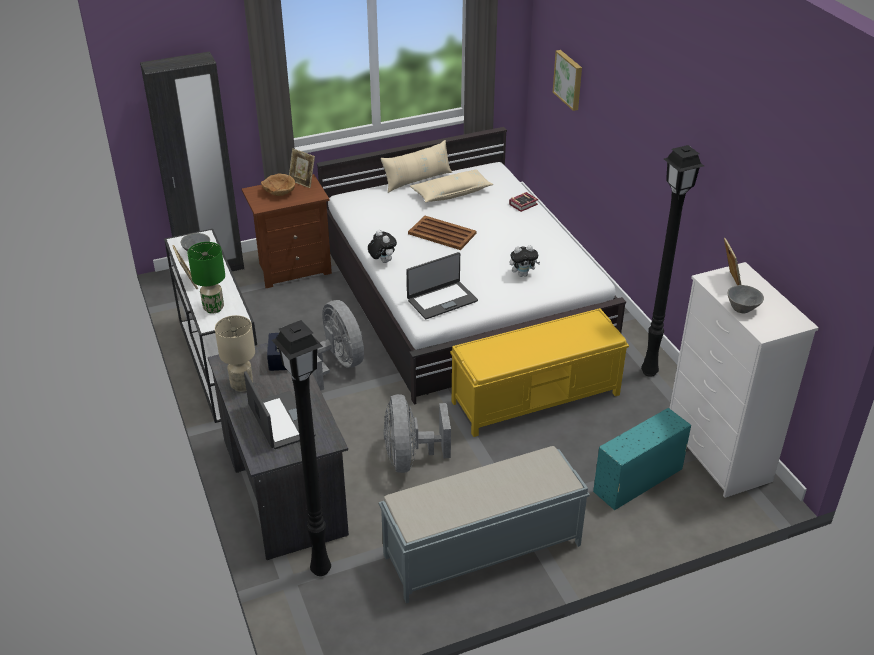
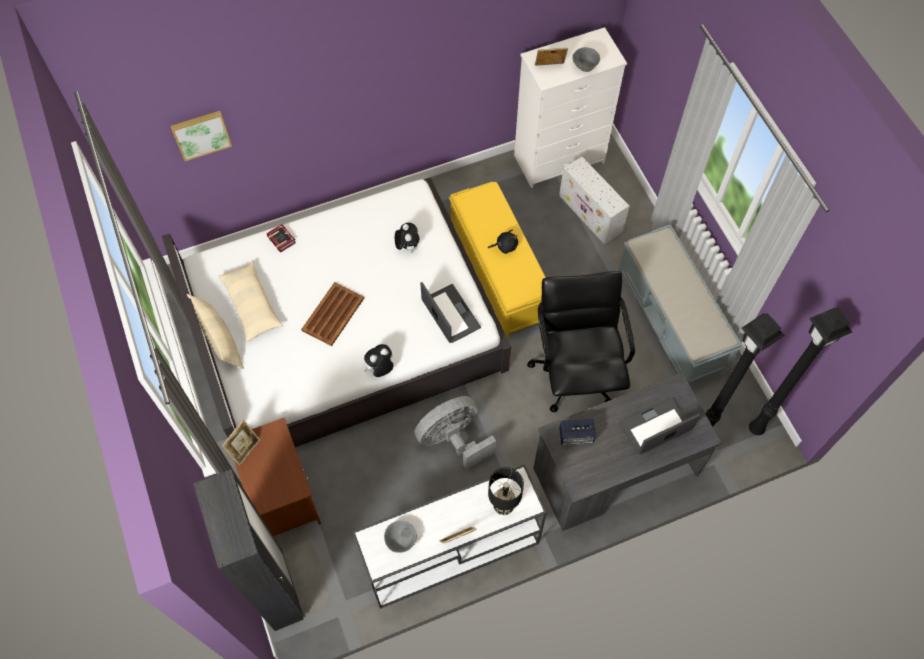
camera: 90 degrees left, 25 degrees up
(213, 308) = (503, 506): green table lamp -> black table lamp
(241, 386) = (613, 465): beige table lamp -> none
(279, 191) = (265, 473): brown bowl -> none
(410, 458) = (576, 372): grey fan -> black office chair
(536, 345) = (505, 246): none -> black plush toy
(637, 481) = (591, 214): turquoise storage box -> white storage box
(649, 371) = (462, 189): black floor lamp -> black floor lamp (754, 428)

